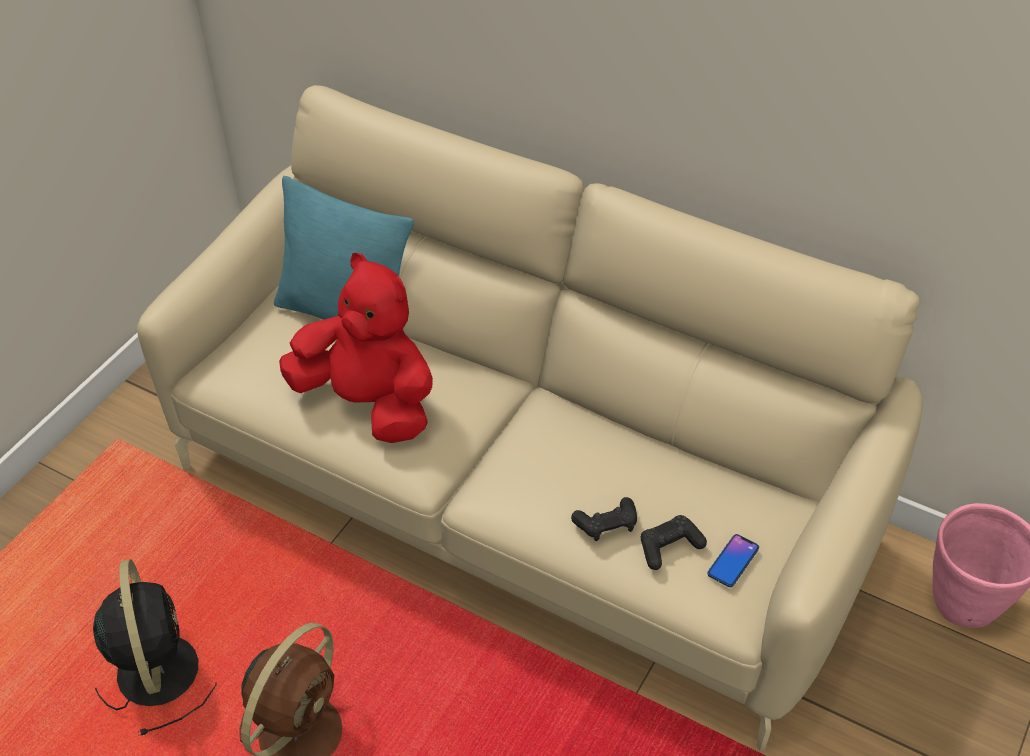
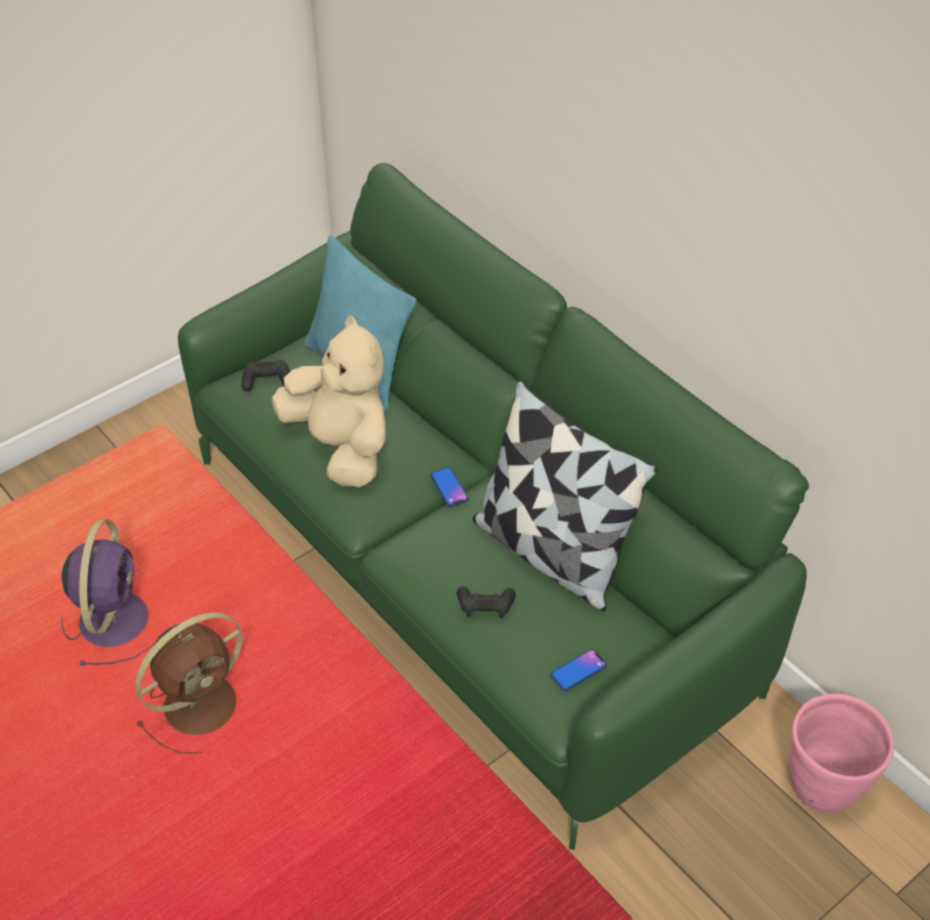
camera: 20 degrees right, 0 degrees up
(157, 667) = (115, 617): black fan -> purple fan
(369, 403) = (341, 447): red plush toy -> beige plush toy
(502, 412) = (449, 487): none -> phone
(518, 499) = (465, 571): beige sofa -> green sofa
(642, 447) = (551, 552): none -> pillow
(669, 547) = (529, 641): black game controller -> black game controller (267, 381)

